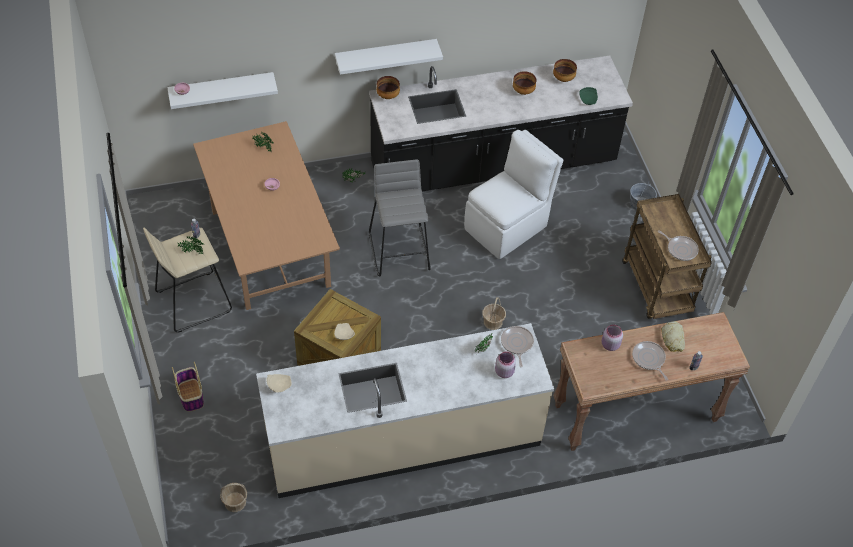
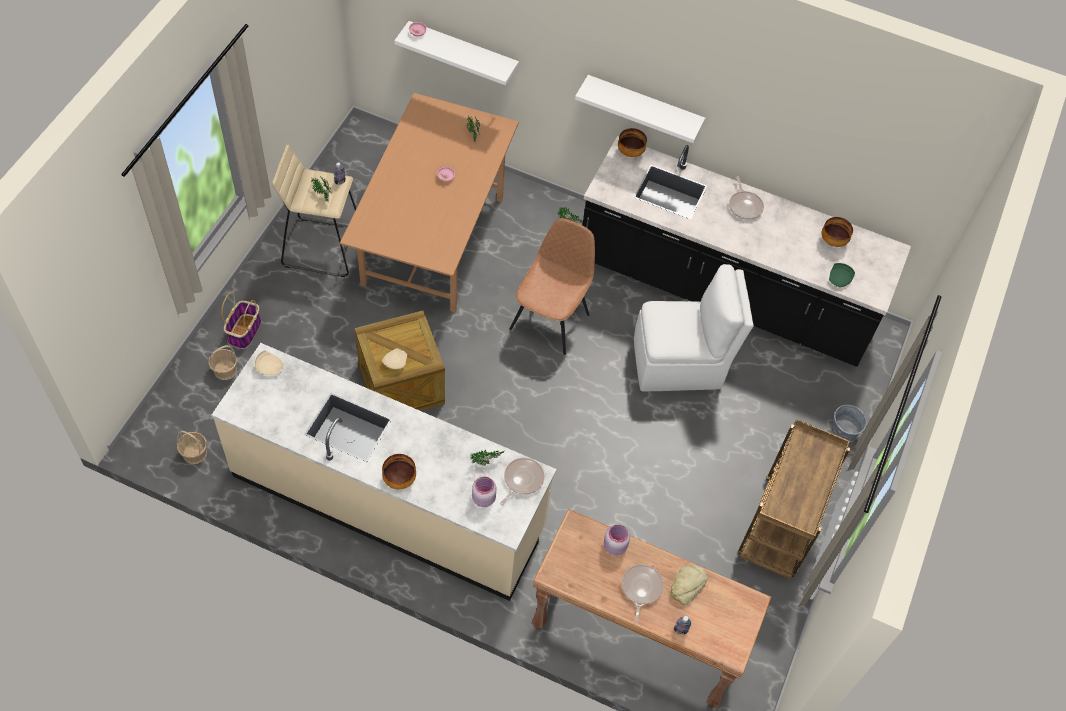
camera: 35 degrees right, 5 degrees up
(400, 251) = (550, 320): grey stool -> brown chair
(492, 322) = (576, 448): basket -> basket (225, 370)
(523, 91) = (775, 228): bowl -> bowl (399, 479)
(680, 249) = (797, 500): frying pan -> frying pan (745, 206)

